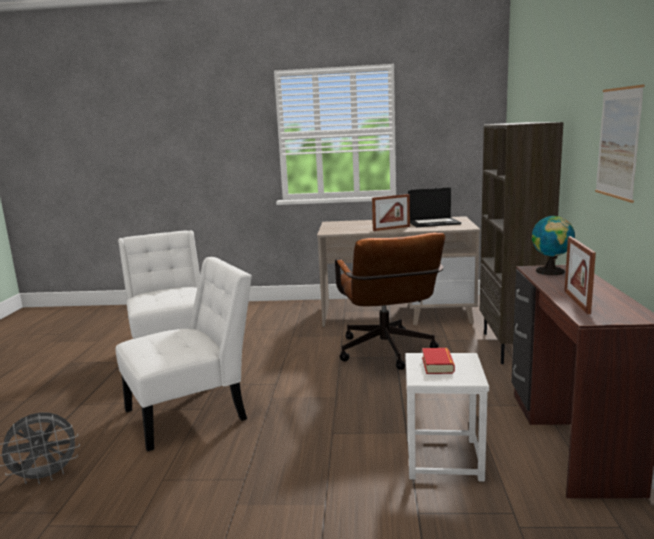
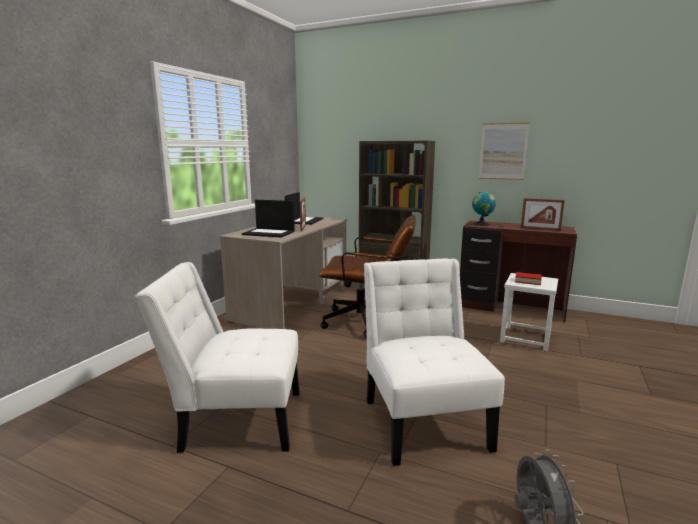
camera: 70 degrees left, 0 degrees up
(350, 227) = (269, 233): none -> laptop

